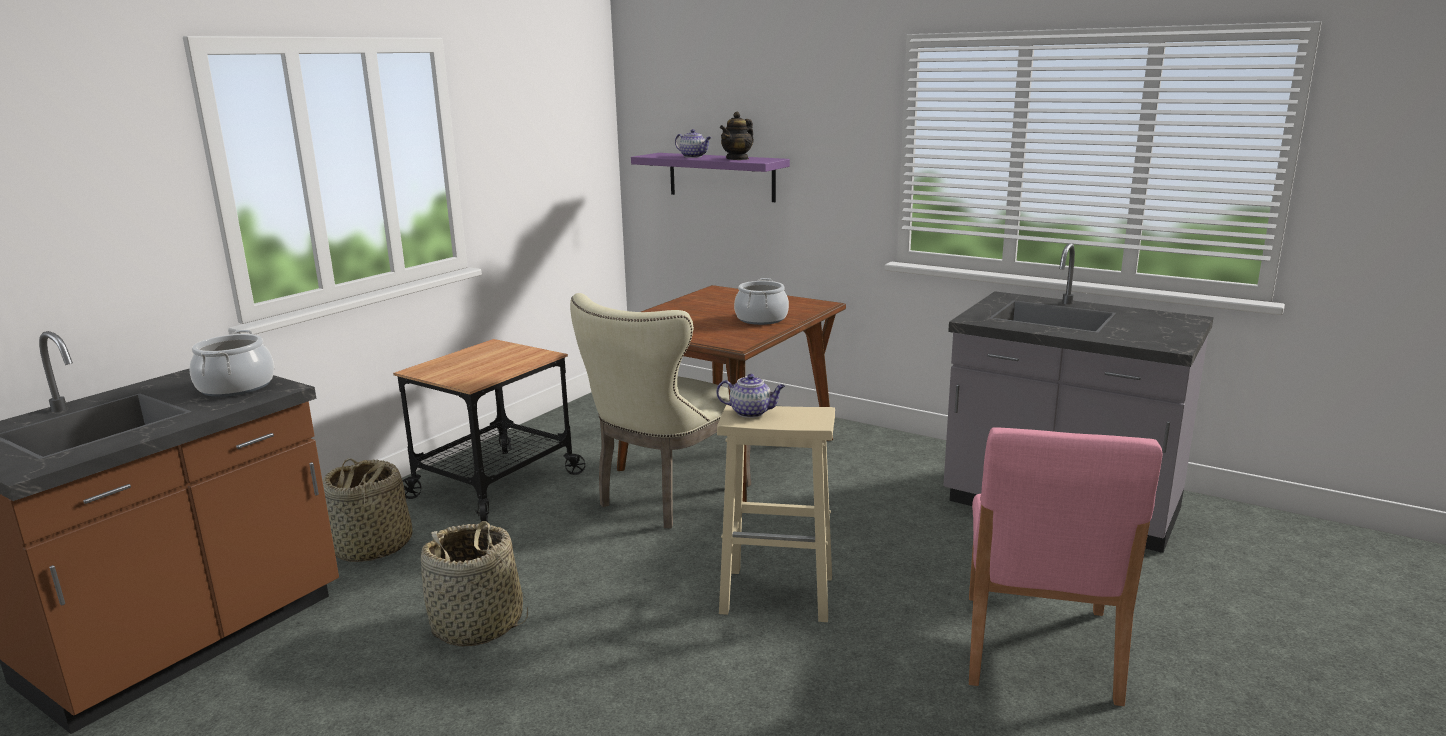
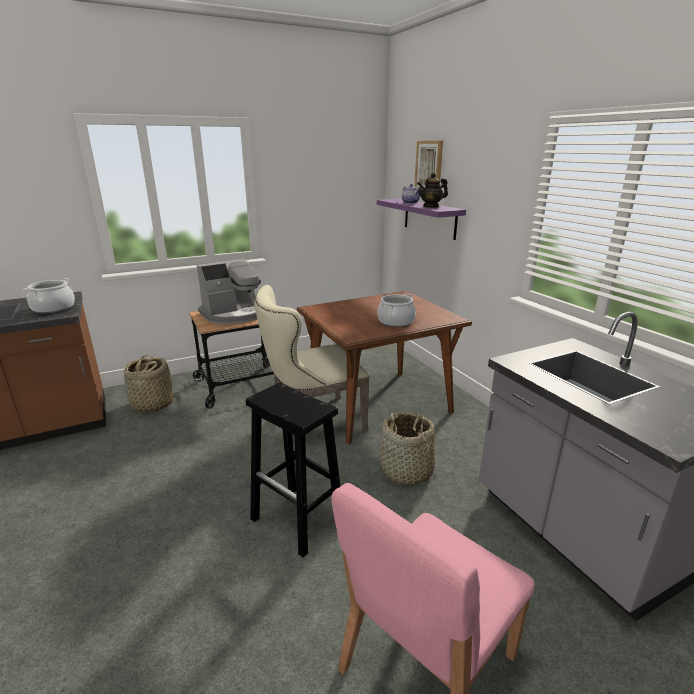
camera: 30 degrees right, 5 degrees up
(478, 625) = (137, 471): basket -> basket (406, 471)
(480, 362) = (233, 315): none -> coffee machine
(712, 103) = (429, 166): none -> picture
(751, 412) = (280, 395): teapot -> none
(779, 594) = (298, 520): beige stool -> black stool

